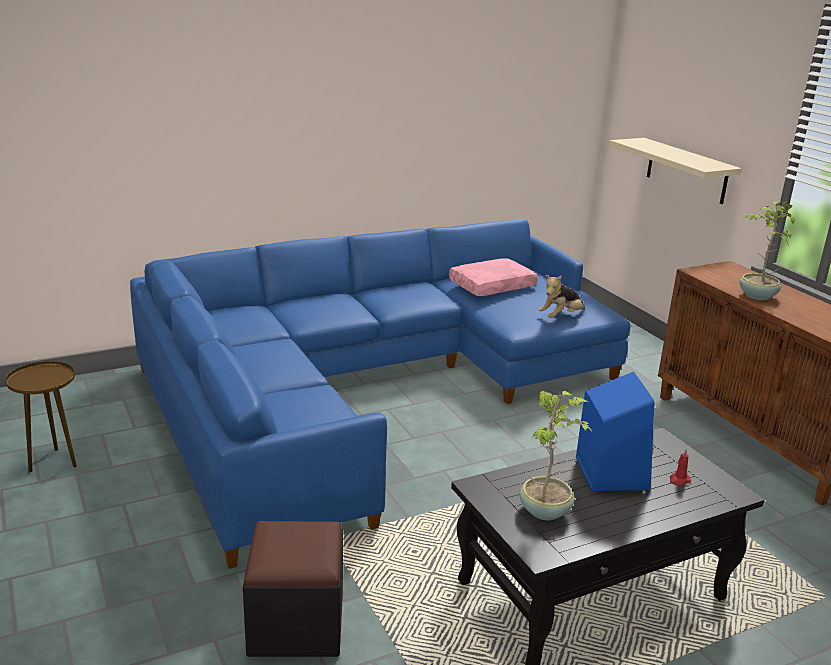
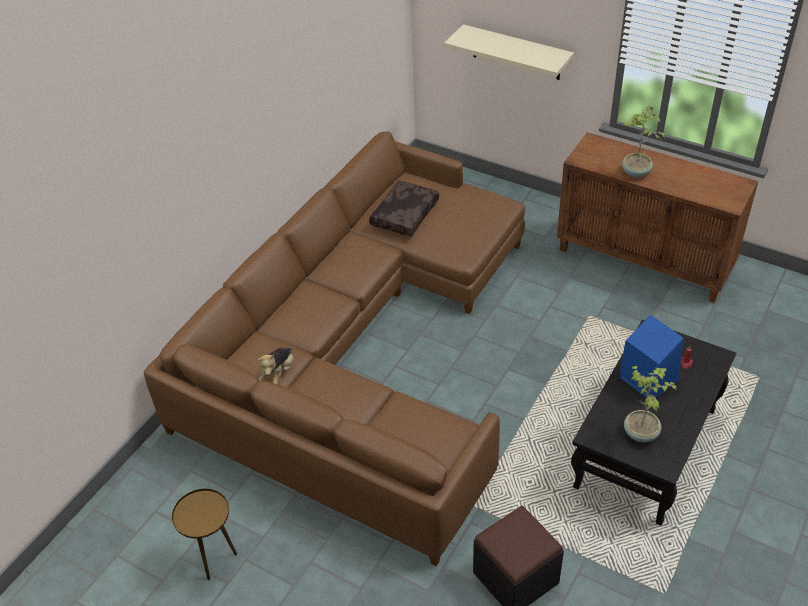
camera: 30 degrees left, 20 degrees up
(368, 387) = (359, 351): blue sofa -> brown sofa
(492, 286) = (404, 214): pink pillow -> brown pillow
(561, 316) = (480, 226): plush toy -> plush toy (278, 373)

